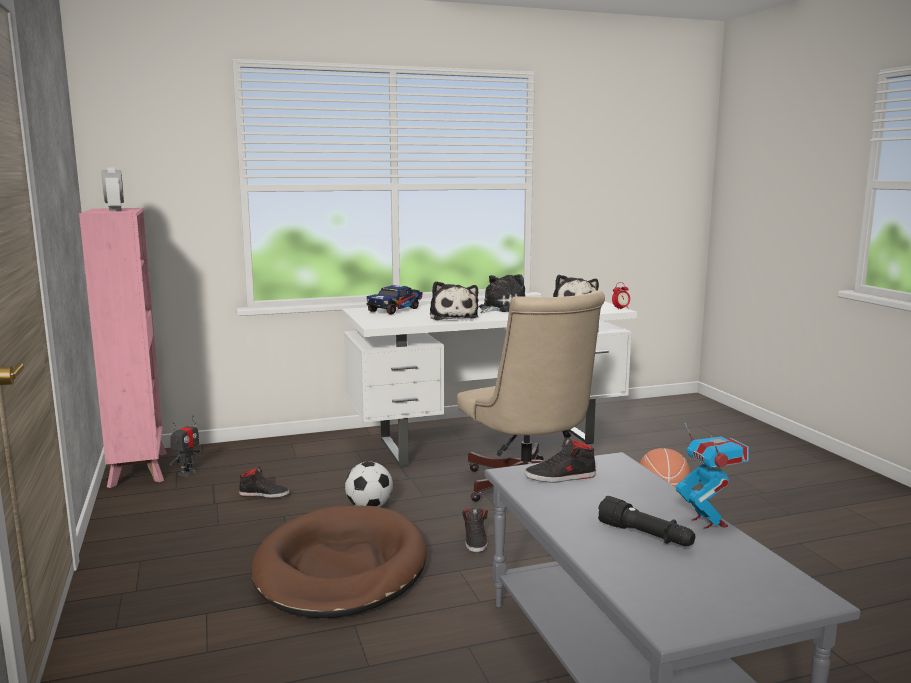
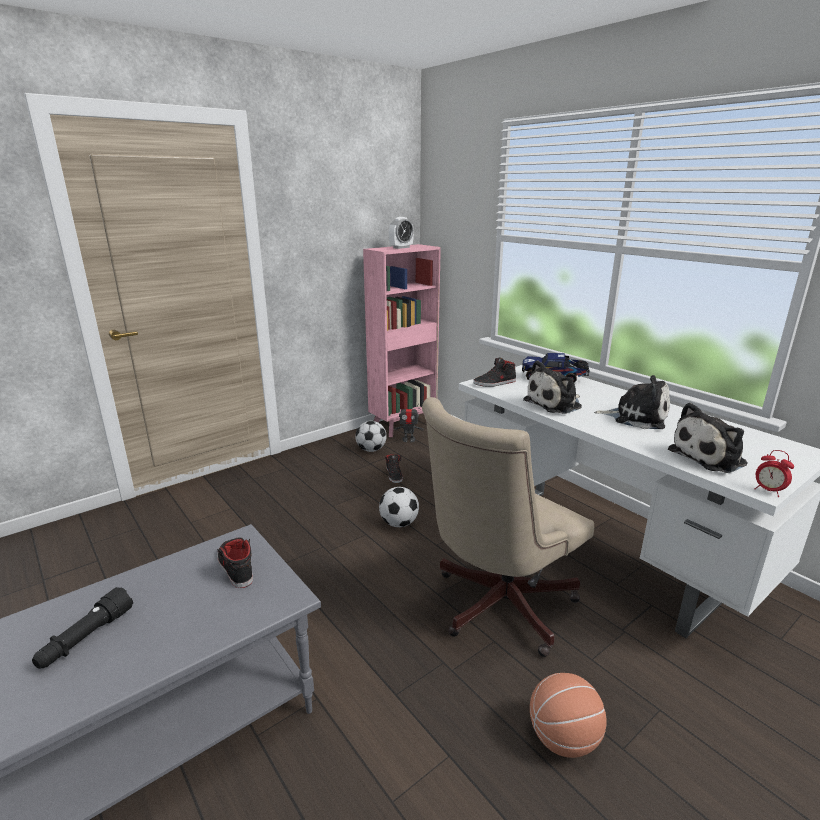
camera: 70 degrees right, 10 degrees up
(179, 497) = (371, 450): none -> football
(341, 568) = (297, 539): brown dog bed -> none
(475, 540) = (366, 595): black shoe -> black shoe (495, 383)
(708, 522) = (110, 686): toy robot -> none

